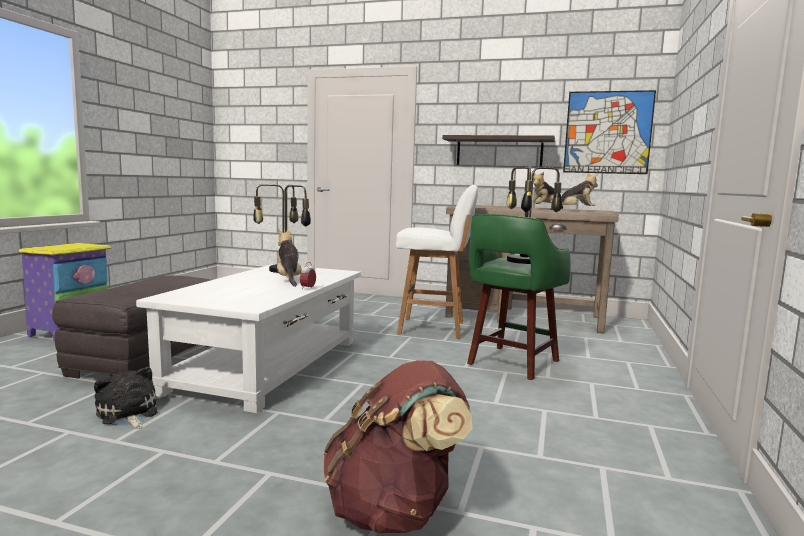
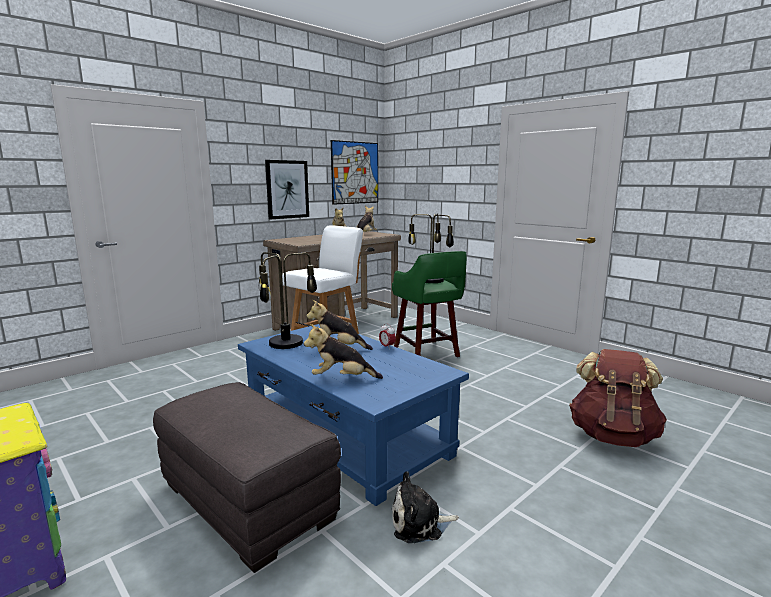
camera: 60 degrees left, 5 degrees up
(212, 287) = (342, 378): none -> plush toy
(266, 365) = (345, 435): white coffee table -> blue coffee table
(499, 151) = (287, 189): shelf -> picture

